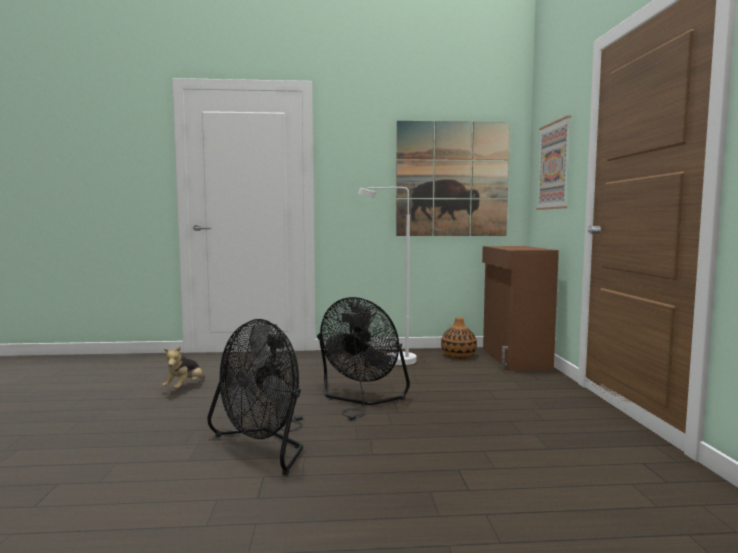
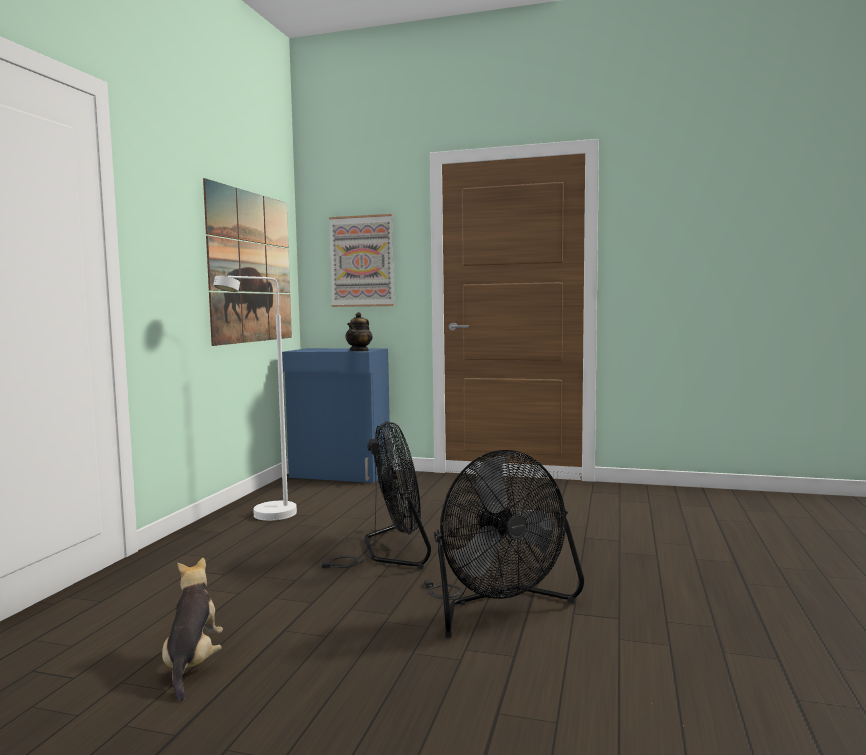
camera: 70 degrees left, 0 degrees up
(185, 387) = (193, 663): plush toy -> plush toy turned 135 degrees counterclockwise
(357, 398) = (386, 550): black fan -> black fan turned 120 degrees clockwise
(458, 355) = (296, 489): vase -> none
(514, 358) = (340, 474): brown cabinet -> blue cabinet
(515, 249) = (359, 351): none -> teapot

